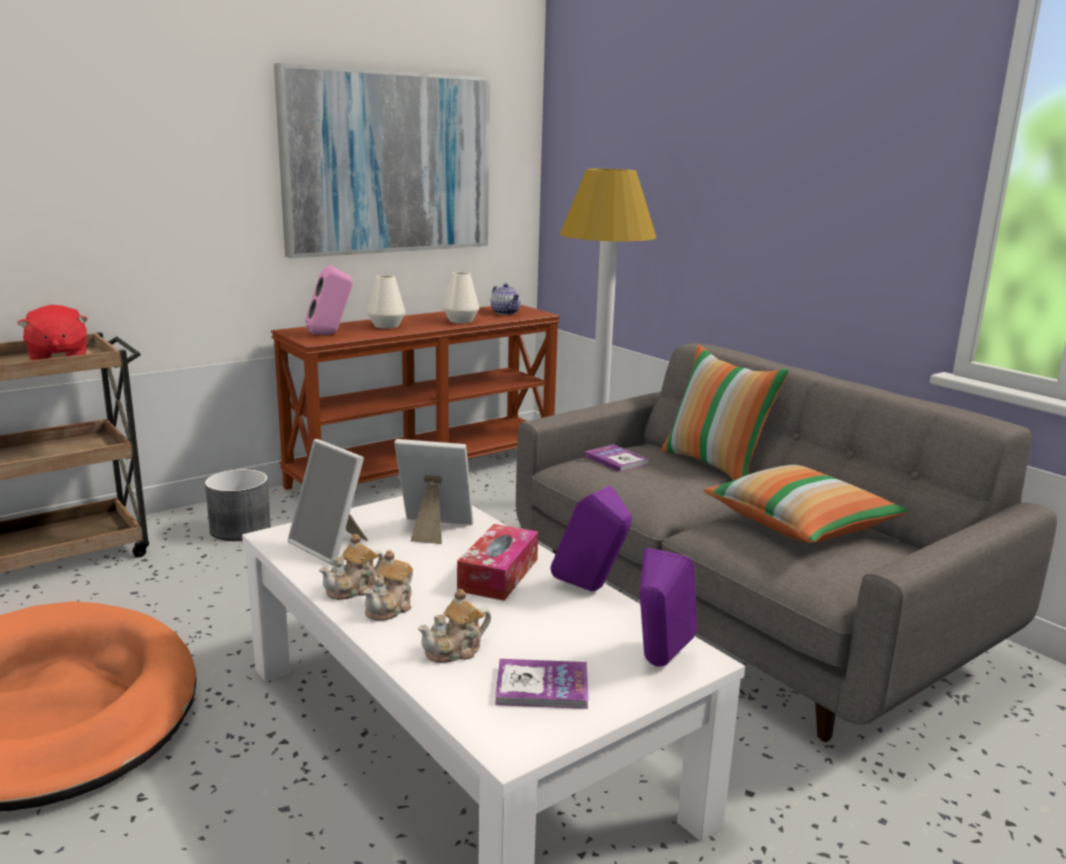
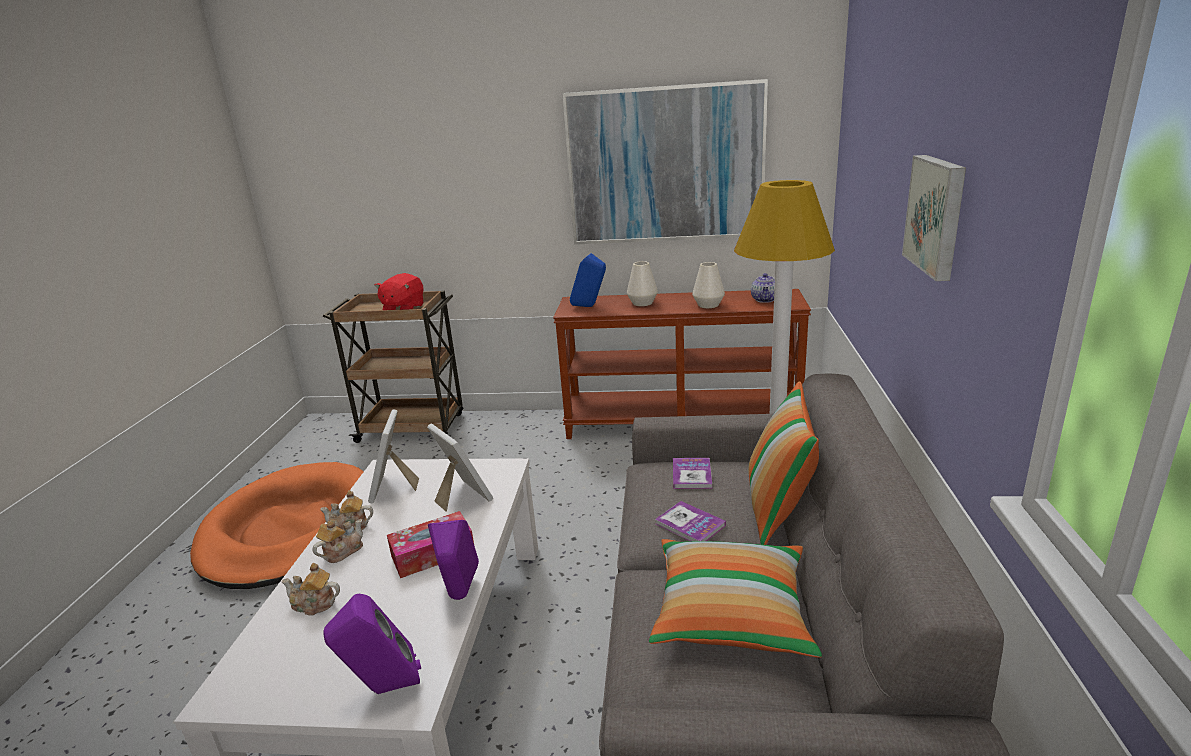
camera: 45 degrees right, 5 degrees up
(240, 529) = (511, 438): grey planter -> none
(330, 334) = (590, 306): pink speaker -> blue speaker
(390, 608) = (342, 551): teapot -> teapot turned 150 degrees clockwise
(542, 686) = (302, 662): book -> book (690, 524)
(777, 188) = (937, 215): none -> picture

